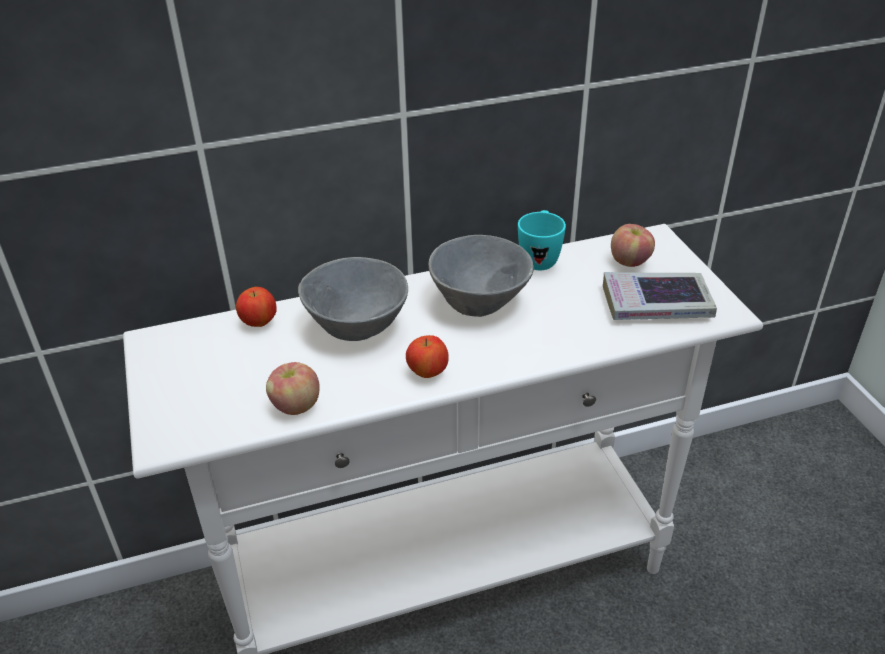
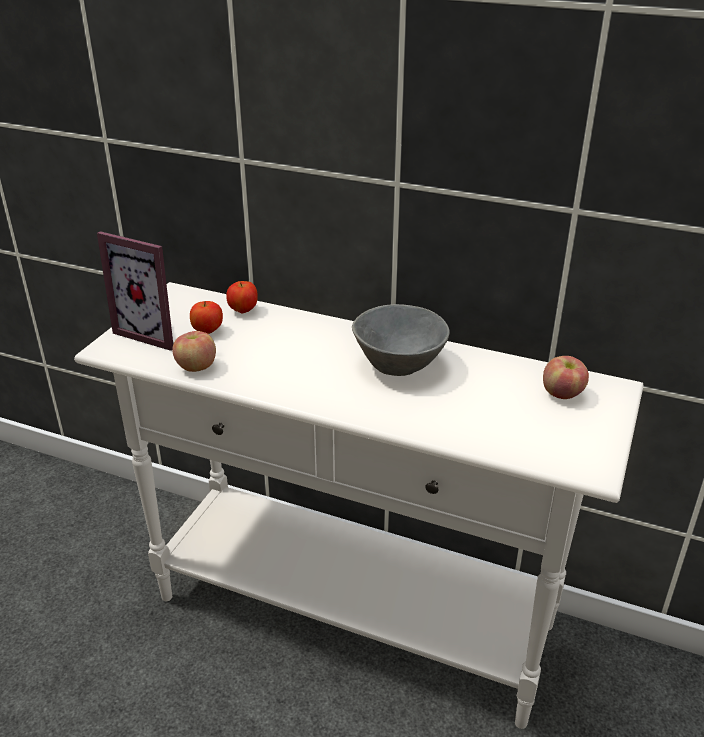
camera: 40 degrees right, 5 degrees down
(194, 394) = (154, 332): none -> picture frame
(357, 329) = (294, 342): grey bowl -> none
(427, 373) = (299, 390): apple -> apple (207, 331)
(540, 258) = (488, 358): turquoise mug -> none
(656, 304) = (537, 433): book -> none

